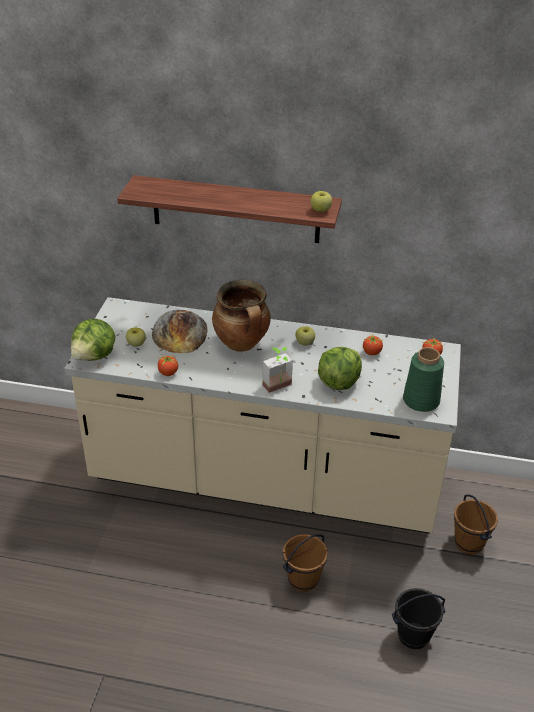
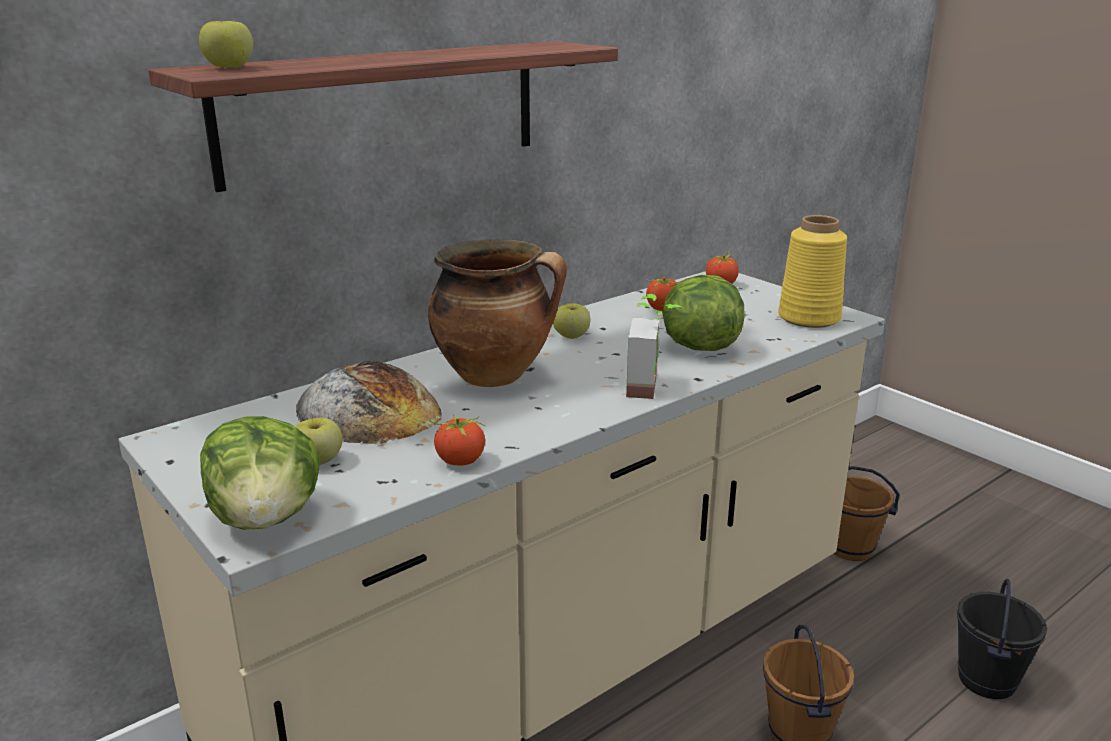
camera: 50 degrees left, 15 degrees down
(320, 210) = (568, 45): apple -> apple (230, 67)
(420, 400) = (808, 318): green vase -> yellow vase

